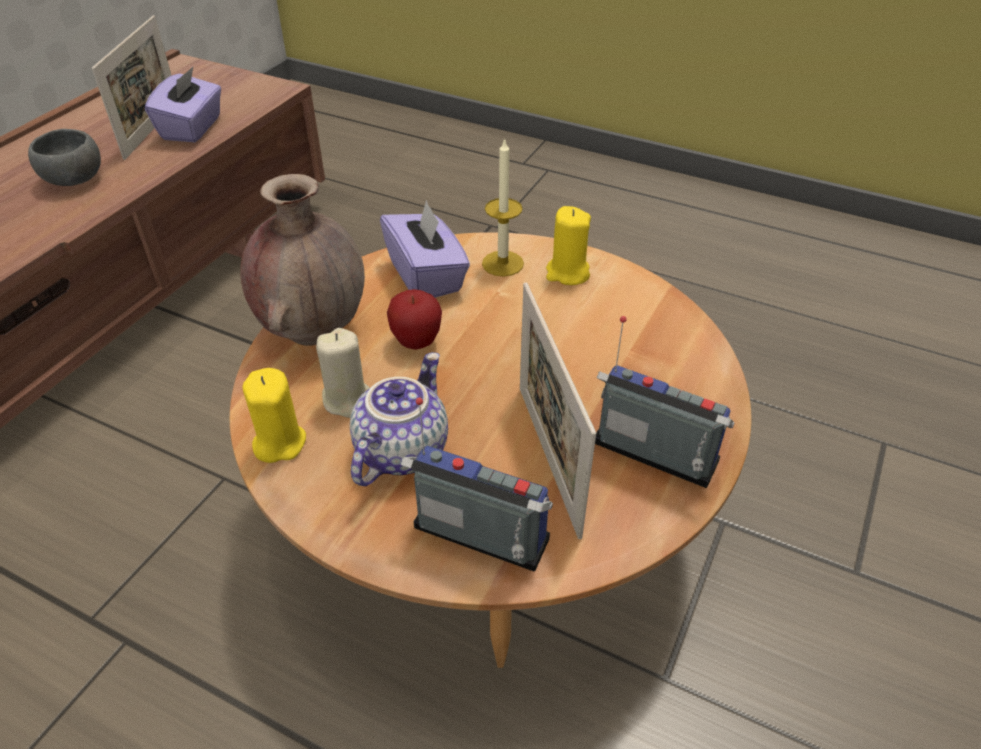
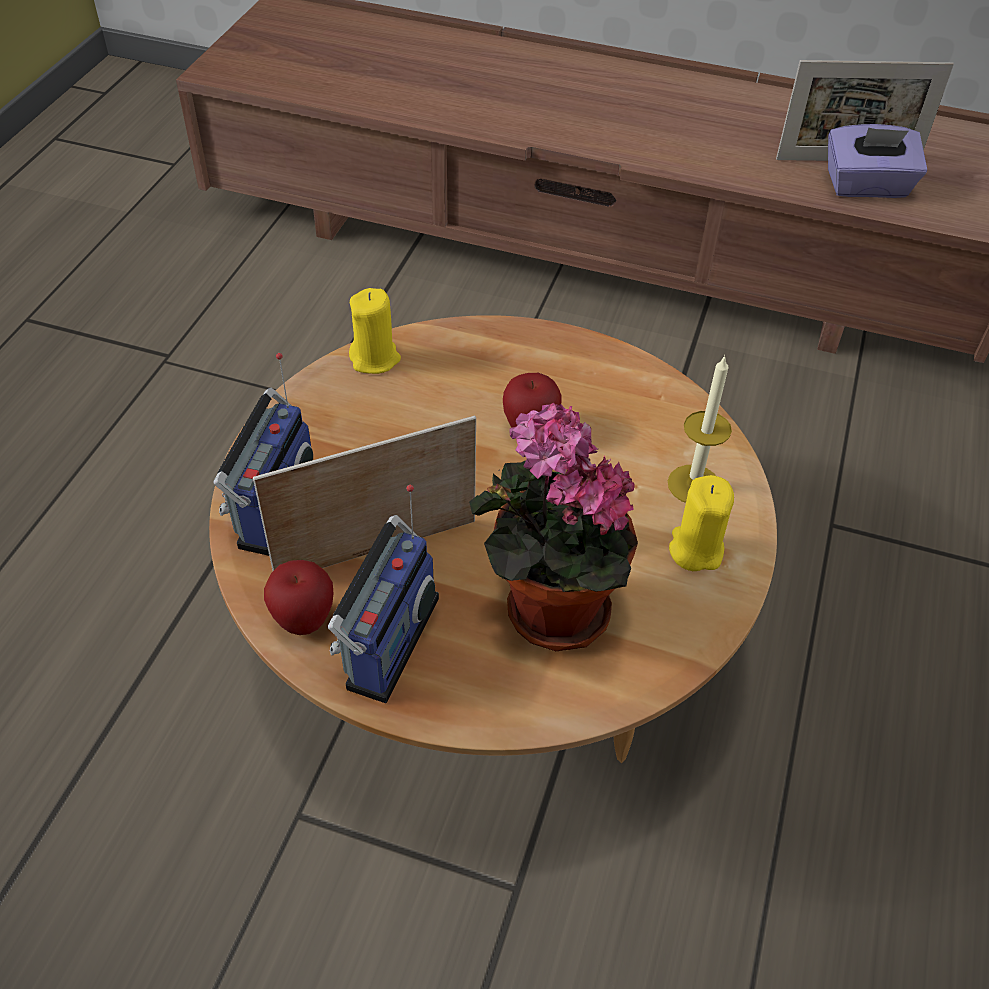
camera: 80 degrees right, 5 degrees up
(73, 180) = (722, 140): grey bowl -> none
(314, 330) = (530, 350): brown vase -> none
(348, 399) = (435, 392): beige candle -> none
(400, 450) = (375, 438): teapot -> none
(426, 276) = (645, 420): purple tissue box -> none
(621, 356) = (547, 610): none -> potted plant
(629, 517) = (304, 620): none -> apple

